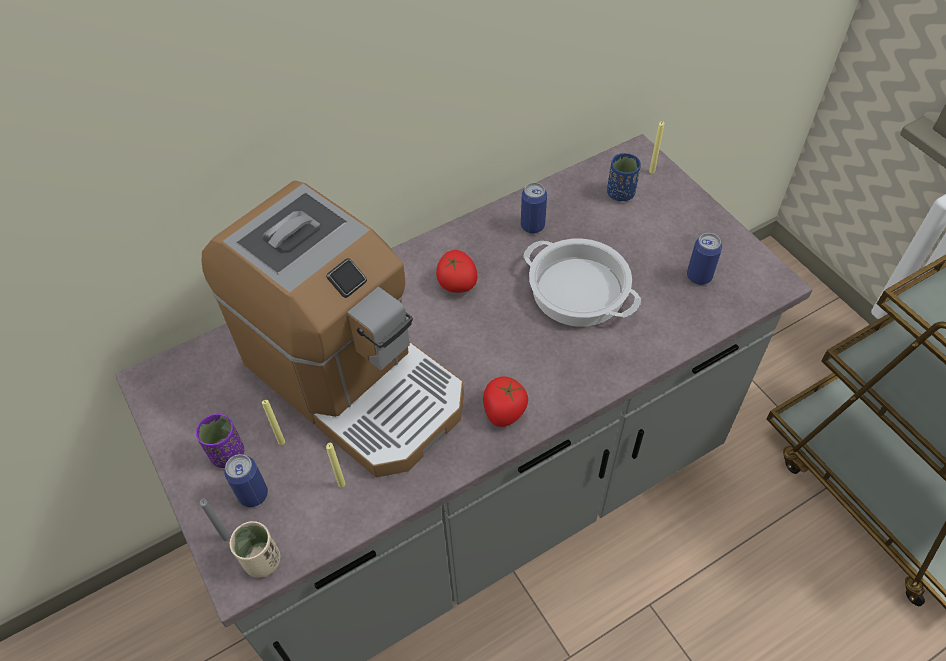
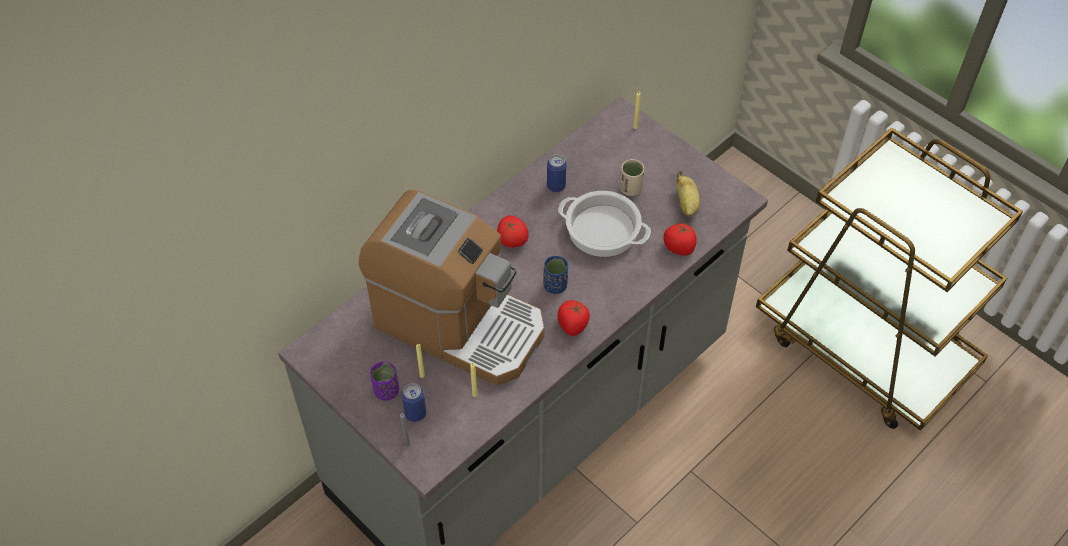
camera: 15 degrees left, 0 degrees up
(262, 561) = (438, 453): beige cup -> beige cup (630, 189)
(620, 193) = (616, 149): blue cup -> blue cup (555, 285)
(677, 331) = (679, 247): none -> tomato
(699, 276) = (686, 204): can -> banana

